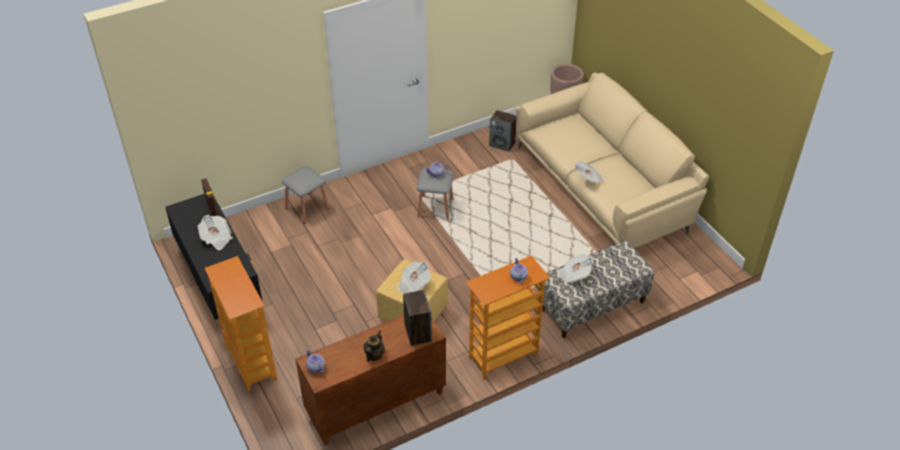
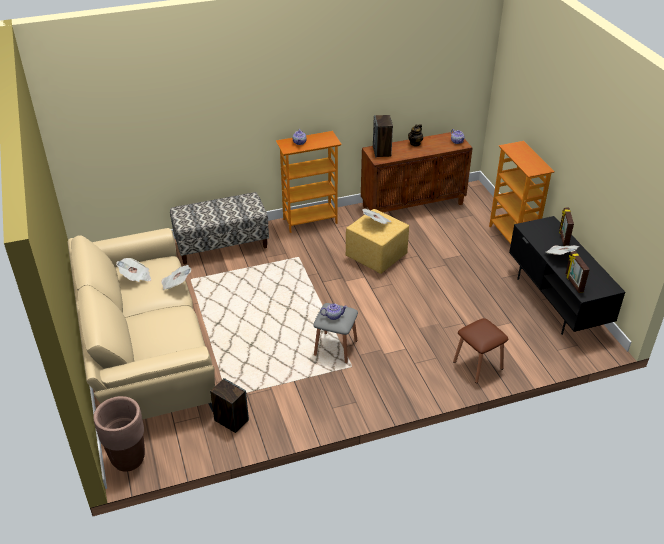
camera: 170 degrees left, 5 degrees down
(206, 261) = (563, 238): none -> picture frame
(307, 208) = (478, 365): grey stool -> brown stool
(574, 275) = (238, 211): newspaper -> newspaper (136, 277)

